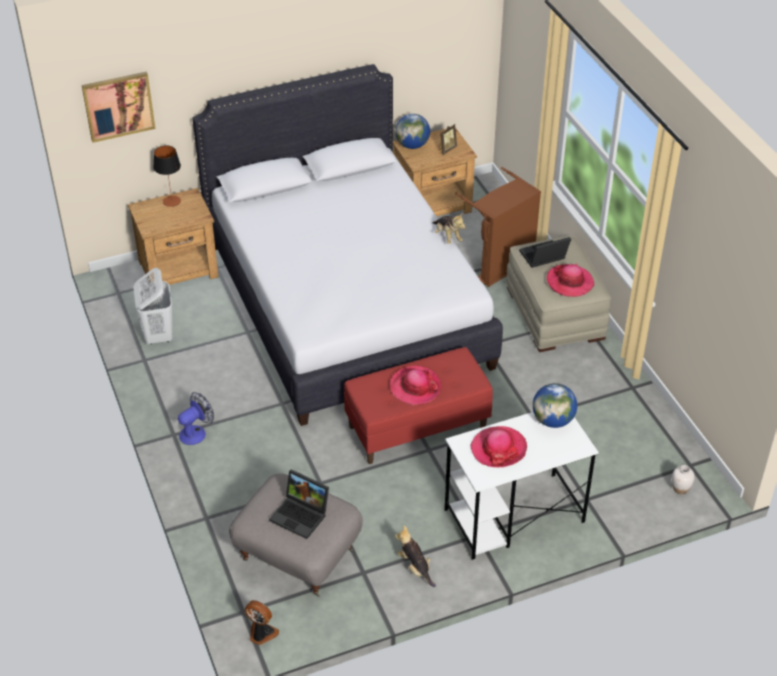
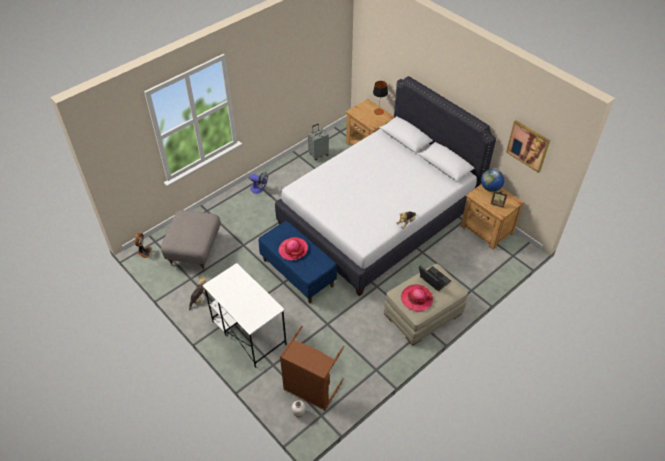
camera: 70 degrees right, 5 degrees up
(118, 106) = (374, 46): picture -> picture (528, 146)
(158, 335) = (318, 154): white laundry basket -> grey suitcase
(301, 515) = (188, 231): laptop -> none
(417, 426) = (298, 273): red bench -> blue bench
(498, 448) = (236, 287): hat -> none
(499, 265) = (451, 275): brown laundry basket -> brown laundry basket (310, 389)
(553, 420) = (267, 307): globe -> none

